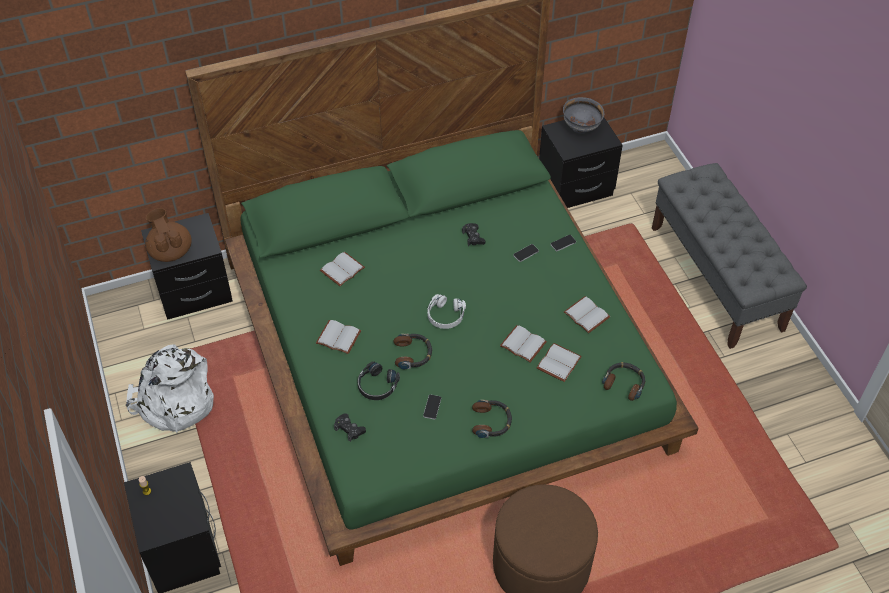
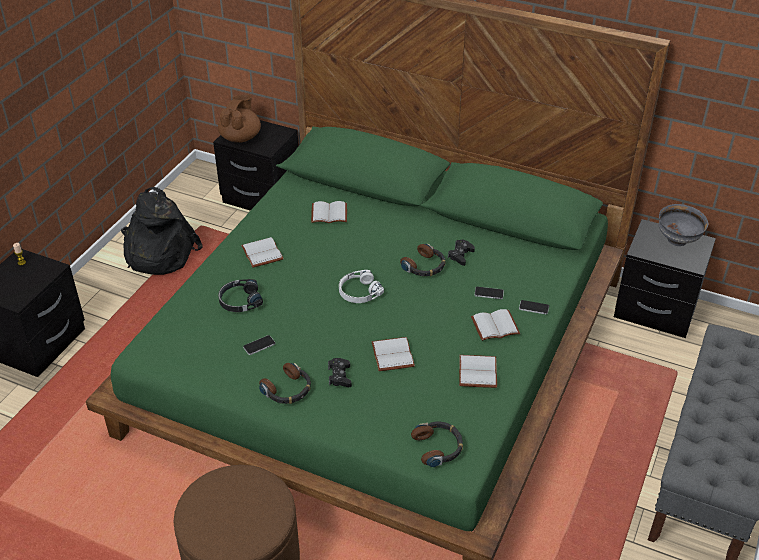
camera: 45 degrees right, 10 degrees down
(174, 402) = (158, 253): white backpack -> black backpack
(349, 429) = (180, 314): black game controller -> black game controller (339, 376)
(413, 354) = (296, 299): headphones -> headphones (424, 266)
(558, 362) = (403, 388): white book -> white book (495, 325)

